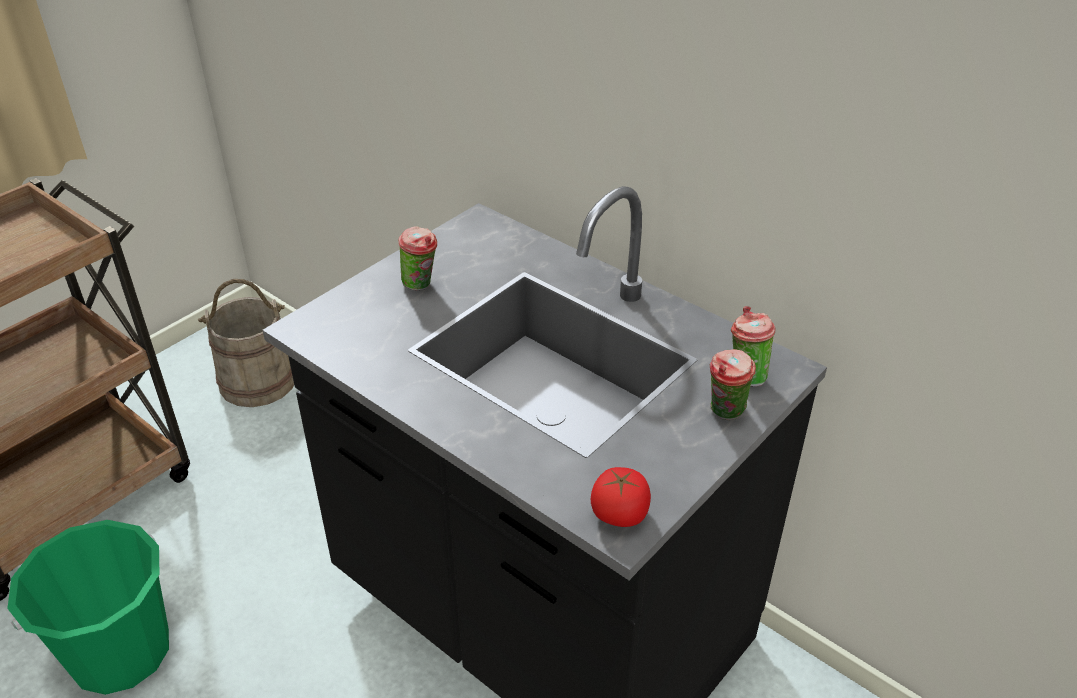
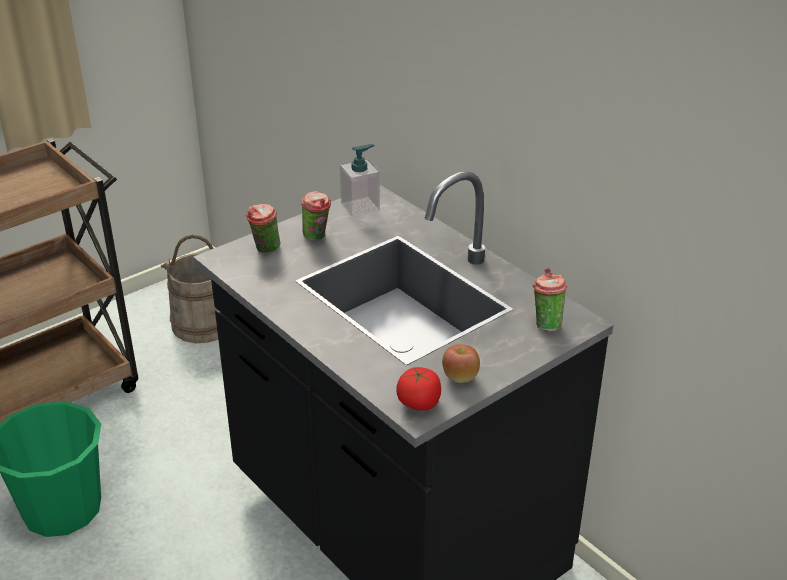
camera: 10 degrees right, 5 degrees down
(465, 237) = (360, 207): none -> soap dispenser
(661, 468) = (460, 378): none -> apple
(725, 414) = (521, 348): cup -> cup (265, 250)

